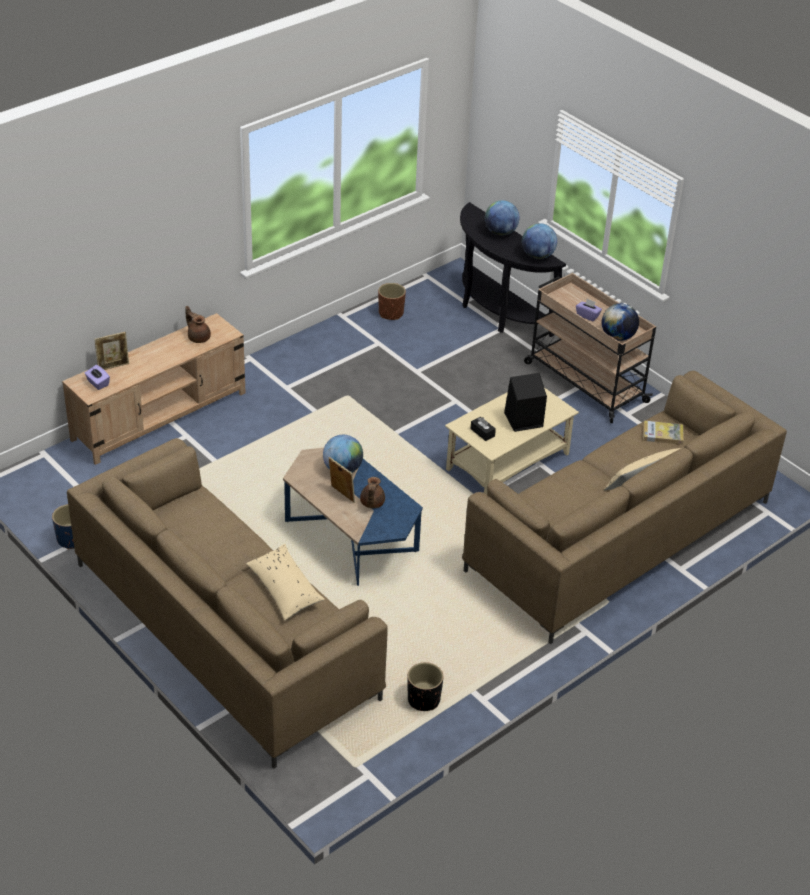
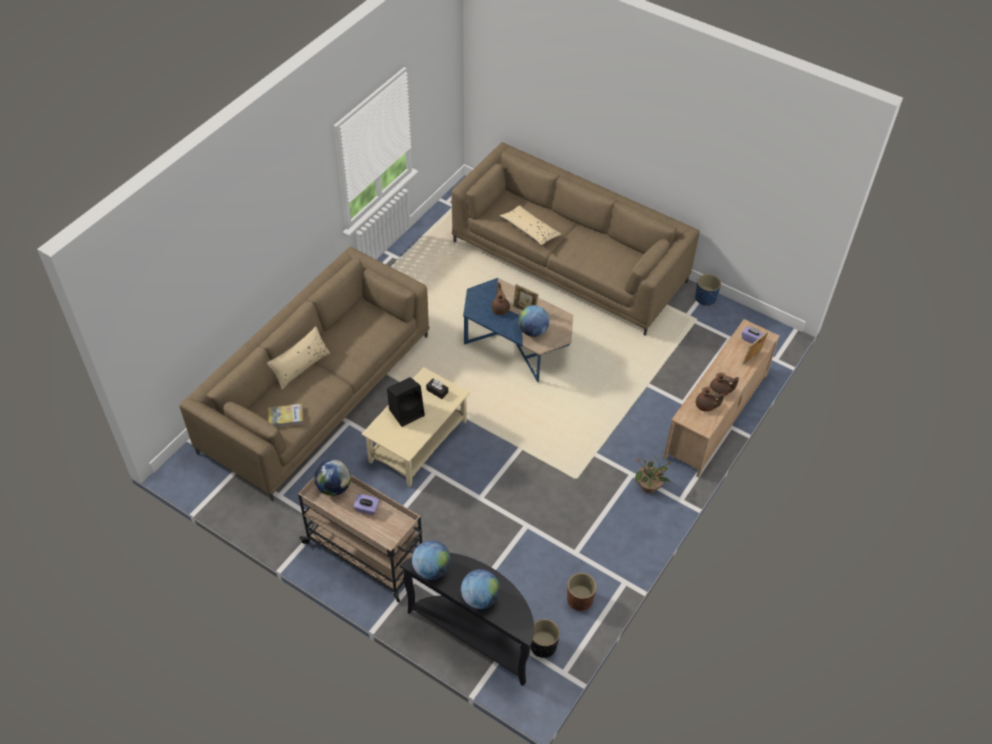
camera: 165 degrees right, 10 degrees up
(173, 346) = (720, 391): none -> brown teapot
(275, 374) = (649, 486): none -> potted plant
(423, 700) = (428, 247): black planter -> black planter (543, 645)

